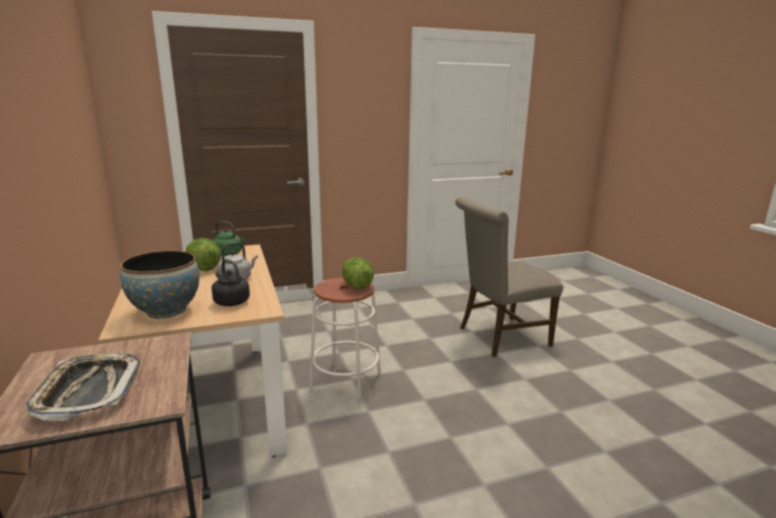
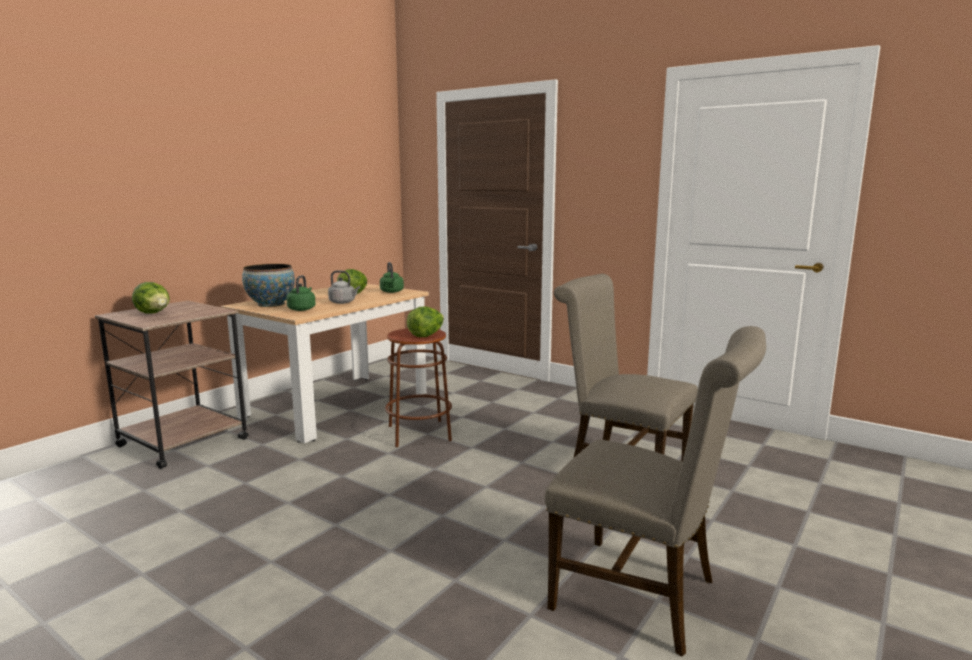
camera: 55 degrees right, 5 degrees down
(88, 390) = (154, 314): tray -> lettuce
(230, 301) = (302, 309): black kettle -> green kettle
(346, 382) = (419, 433): white stool -> brown stool
(649, 391) = (645, 596): none -> beige chair

